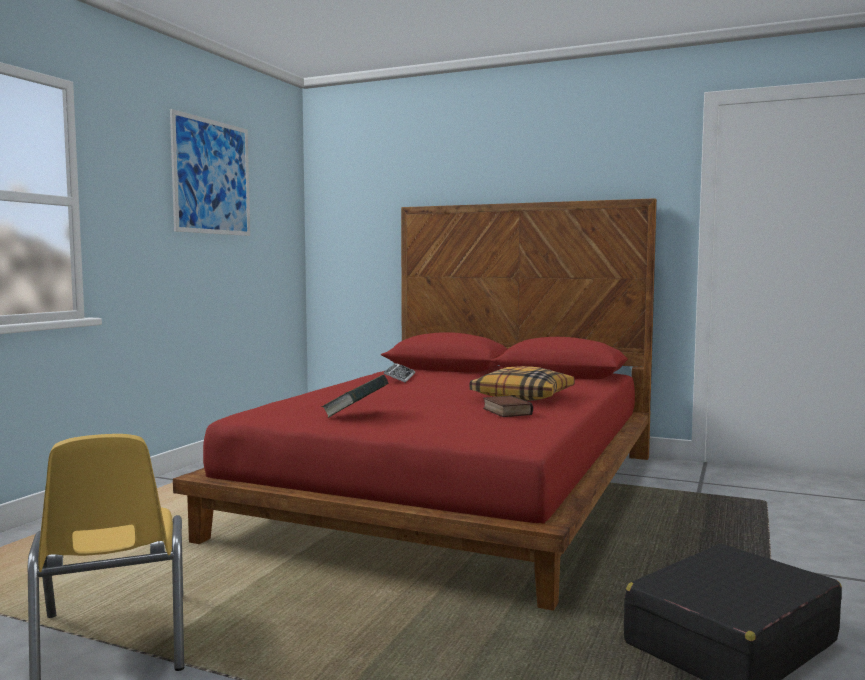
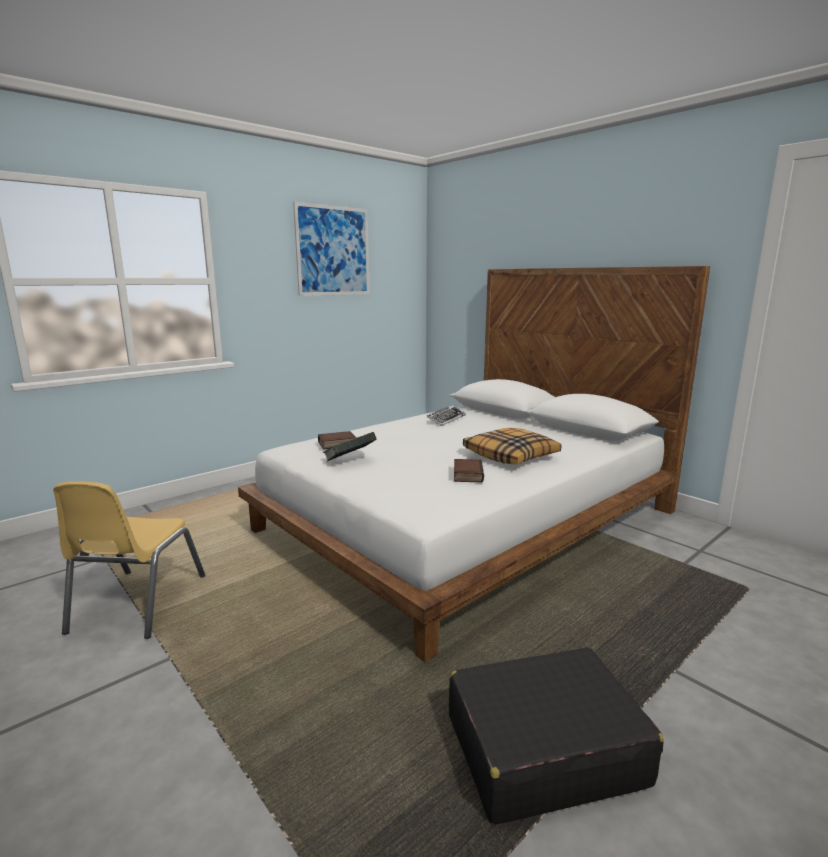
camera: 25 degrees right, 10 degrees up
(315, 403) = (336, 444): none -> book
(457, 493) = (468, 521): red bed -> white bed

